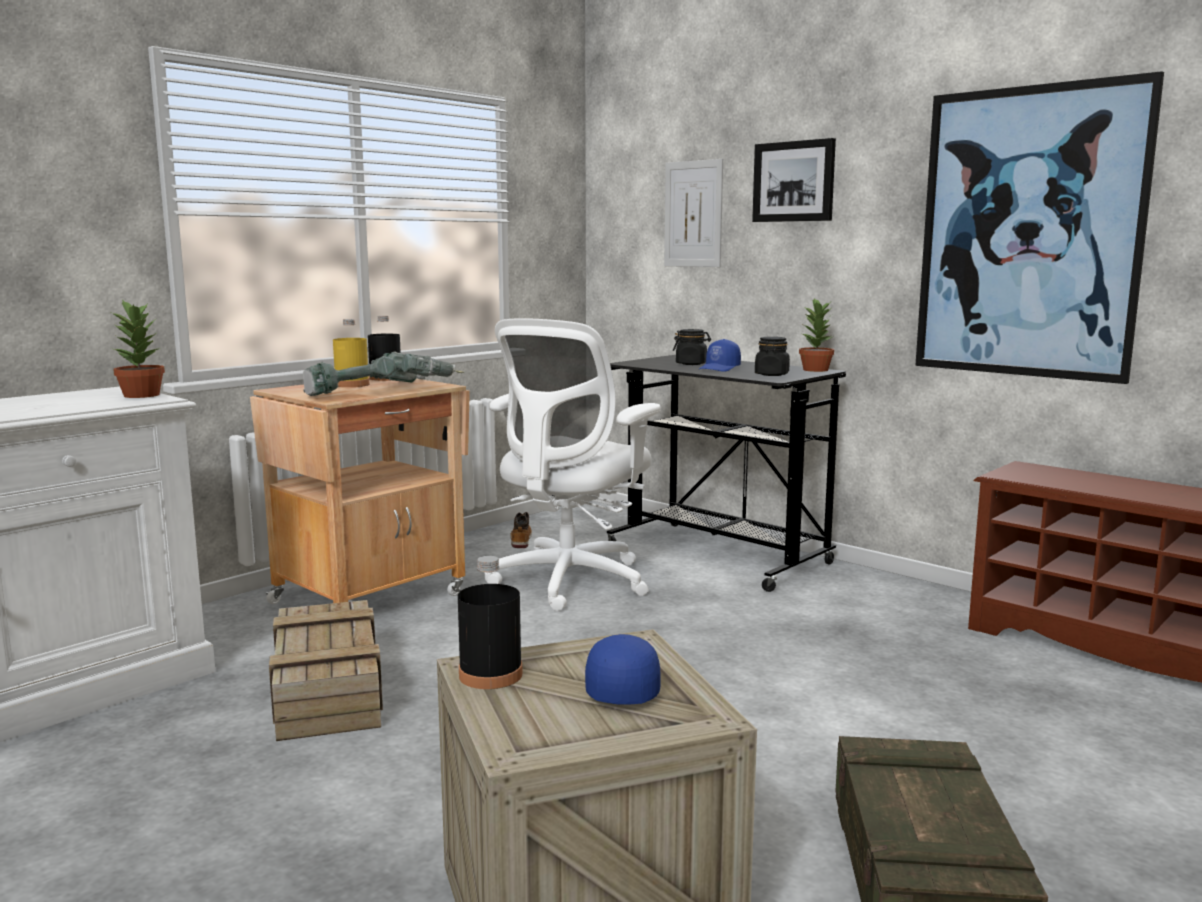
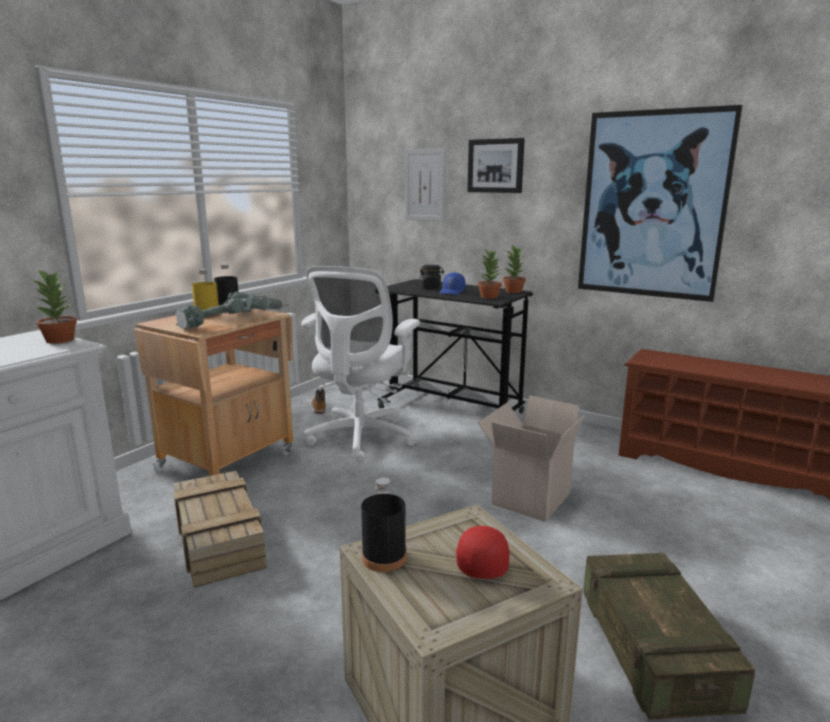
camera: 10 degrees left, 5 degrees up
(623, 688) = (479, 560): blue cap -> red cap
(771, 374) = (489, 296): black jar -> potted plant
(800, 673) = (529, 497): none -> cardboard box

